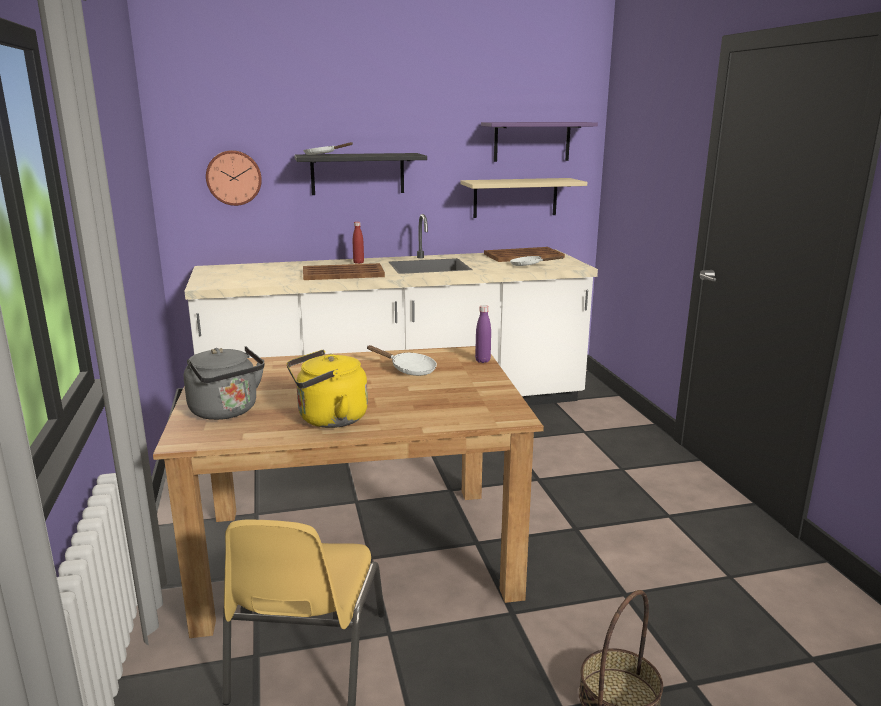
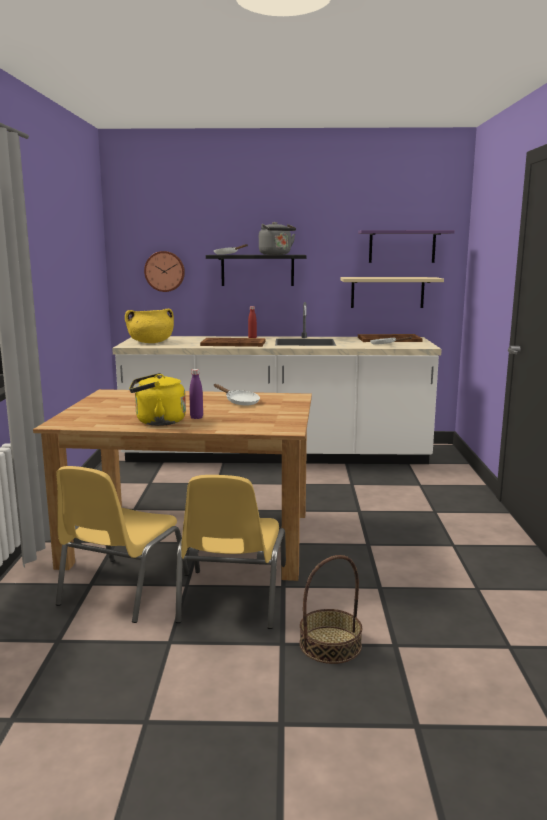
camera: 15 degrees right, 5 degrees down
(227, 412) = (95, 414): grey kettle -> grey kettle (276, 254)
(231, 277) = (151, 342): none -> yellow cooking pot
(460, 647) = (231, 599): none -> yellow chair
(482, 361) = (299, 401): purple bottle -> purple bottle (196, 417)

